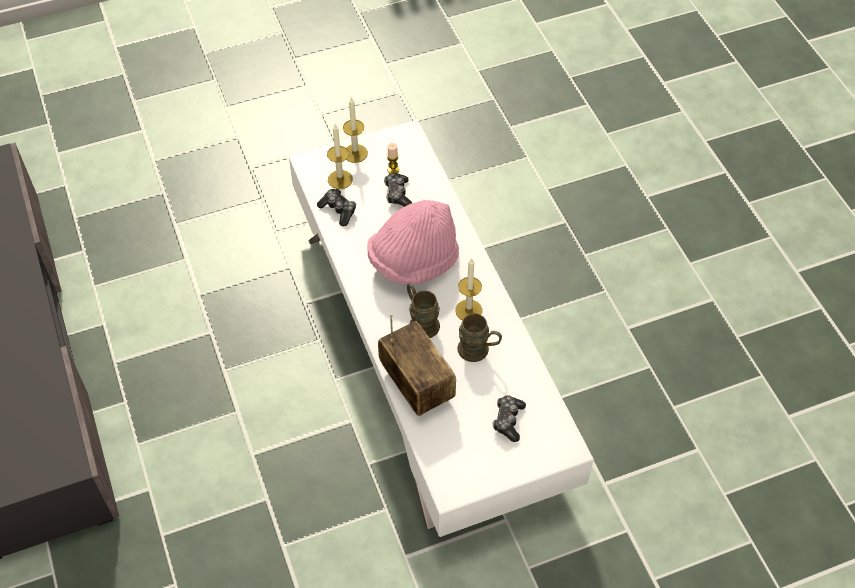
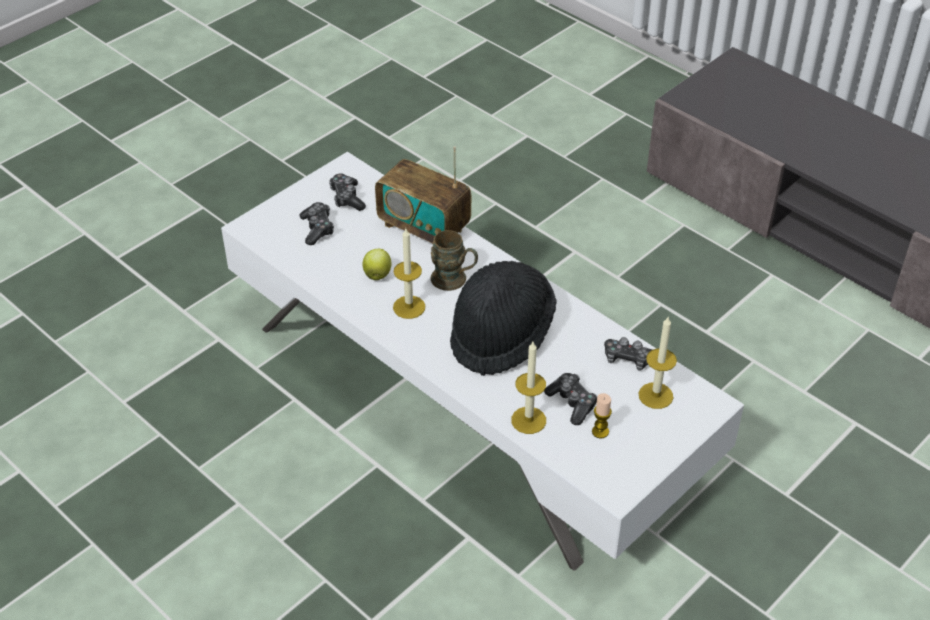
camera: 155 degrees right, 10 degrees down
(355, 153) = (664, 436): candle -> candle (528, 420)
(413, 261) = (501, 334): pink hat -> black hat
(467, 447) = (347, 198): none -> game controller
(478, 351) = (377, 274): brown mug -> apple

